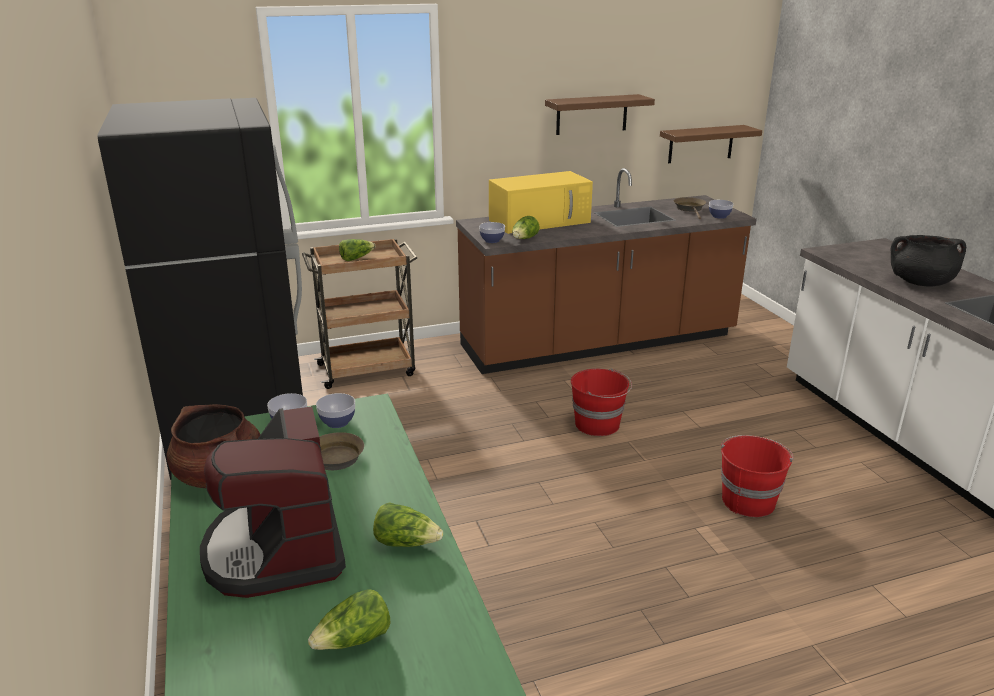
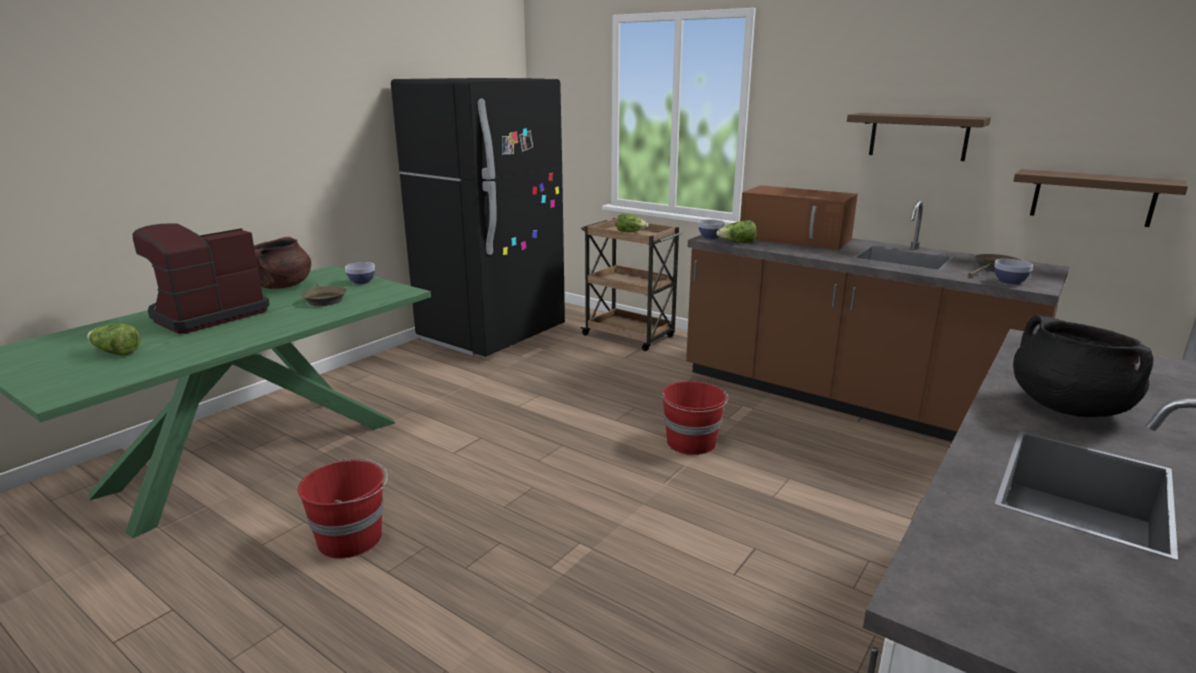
camera: 55 degrees right, 5 degrees down
(337, 422) = (373, 290): bowl -> none
(406, 542) = (230, 339): lettuce -> none
(540, 221) = (796, 238): yellow microwave -> brown microwave
(748, 500) = (668, 563): red bucket -> red bucket (351, 538)

